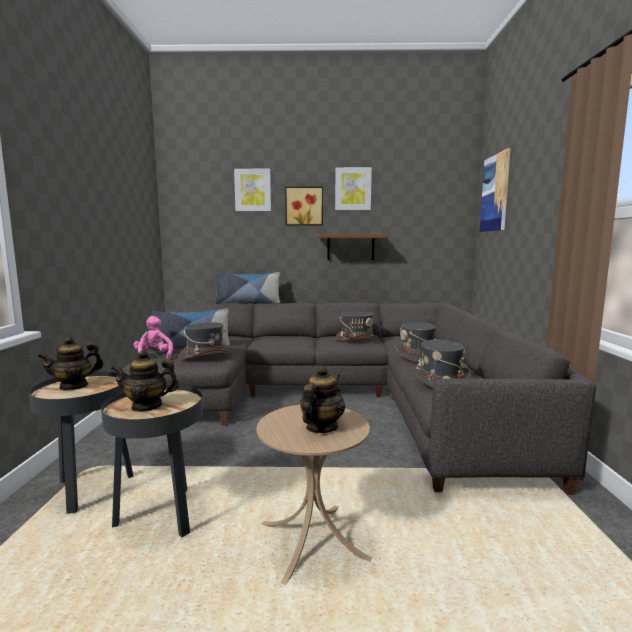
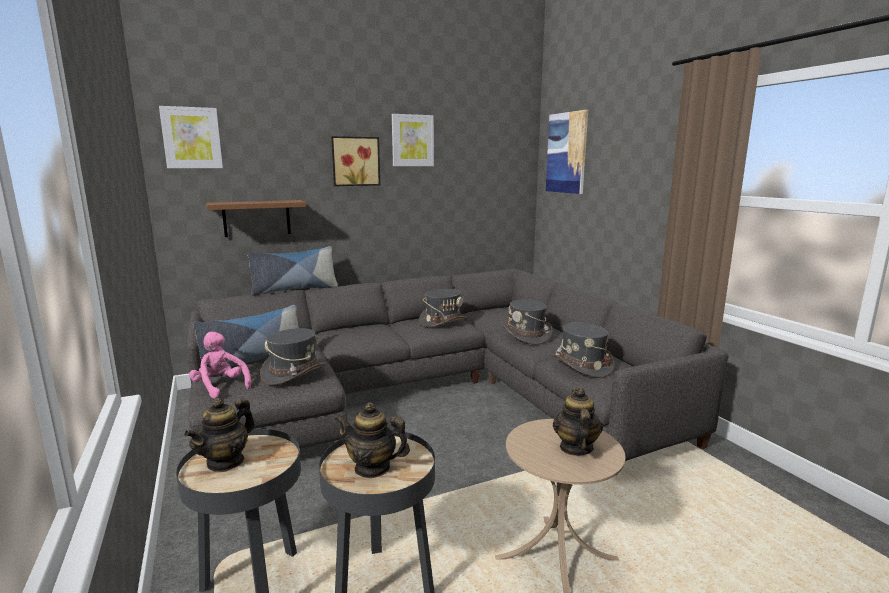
camera: 25 degrees left, 5 degrees up
(147, 406) = (372, 468): teapot -> teapot turned 45 degrees clockwise
(253, 190) = (287, 139): picture -> picture (192, 138)
(350, 247) = (412, 210): brown shelf -> brown shelf (257, 218)

